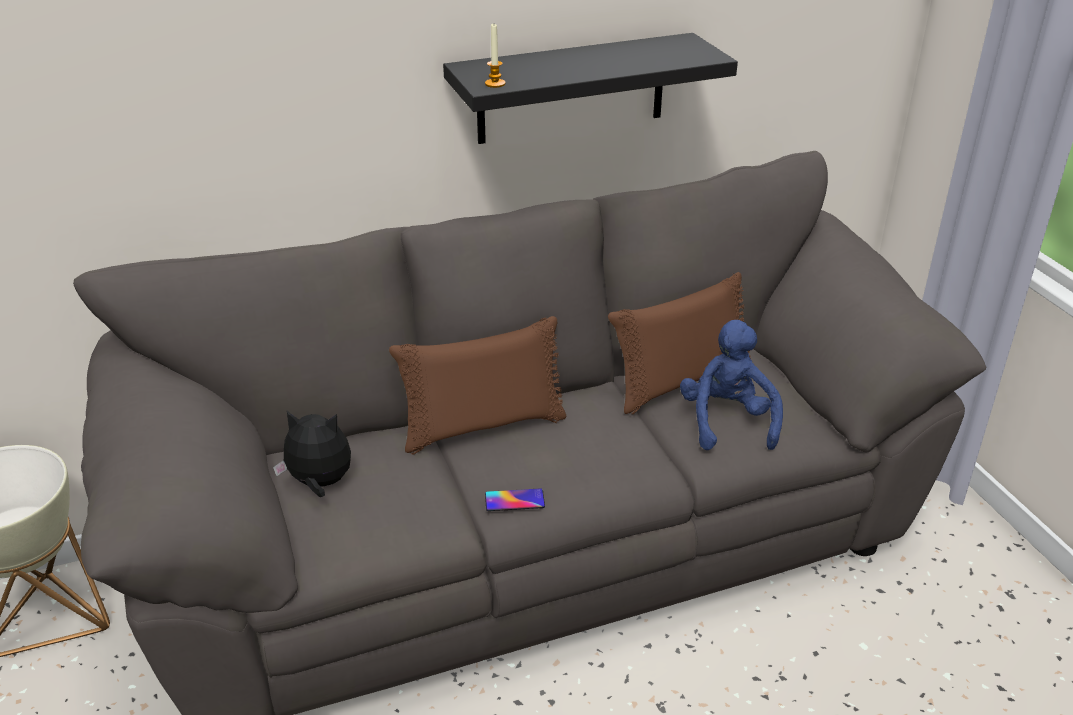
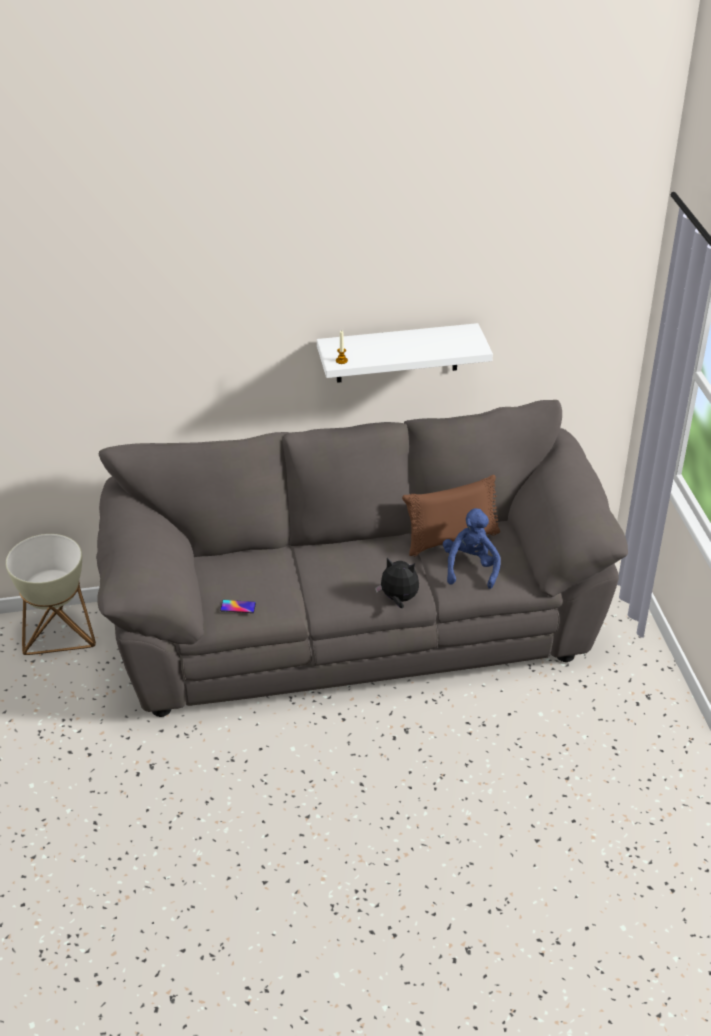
camera: 10 degrees right, 5 degrees up
(319, 484) = (222, 578): plush toy -> plush toy (398, 599)
(483, 426) = (322, 553): brown pillow -> none
(514, 500) = (330, 600): phone -> phone (238, 607)
(571, 89) = (397, 353): black shelf -> white shelf

